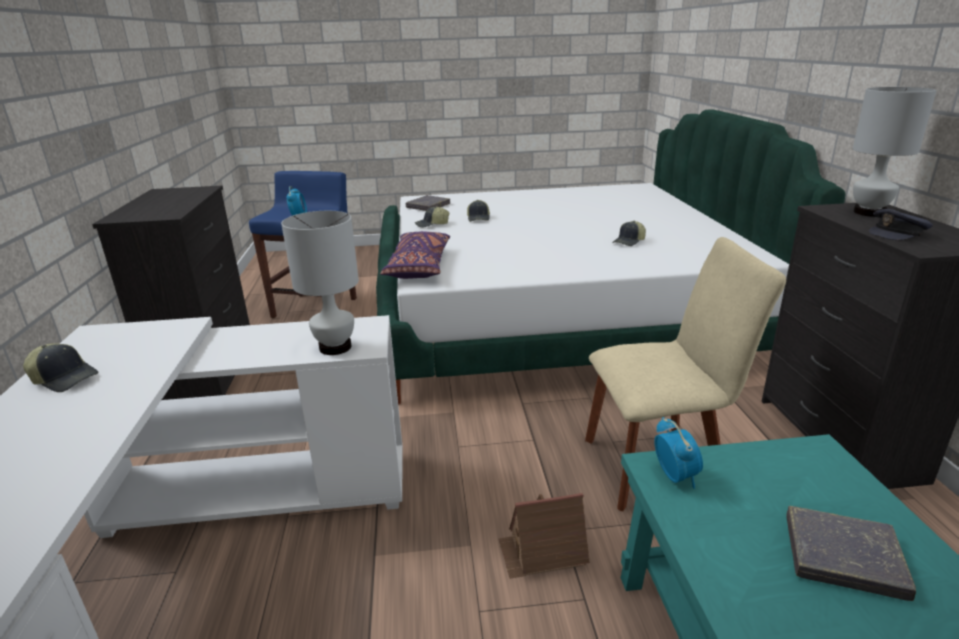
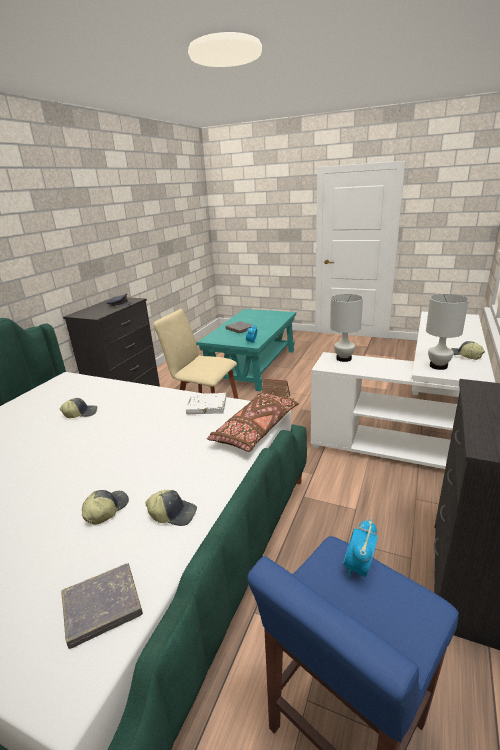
camera: 150 degrees left, 0 degrees up
(419, 266) = (256, 430): purple pillow -> brown pillow
(503, 272) = (207, 406): none -> white book
(868, 212) = (91, 312): white table lamp -> white table lamp (438, 366)

